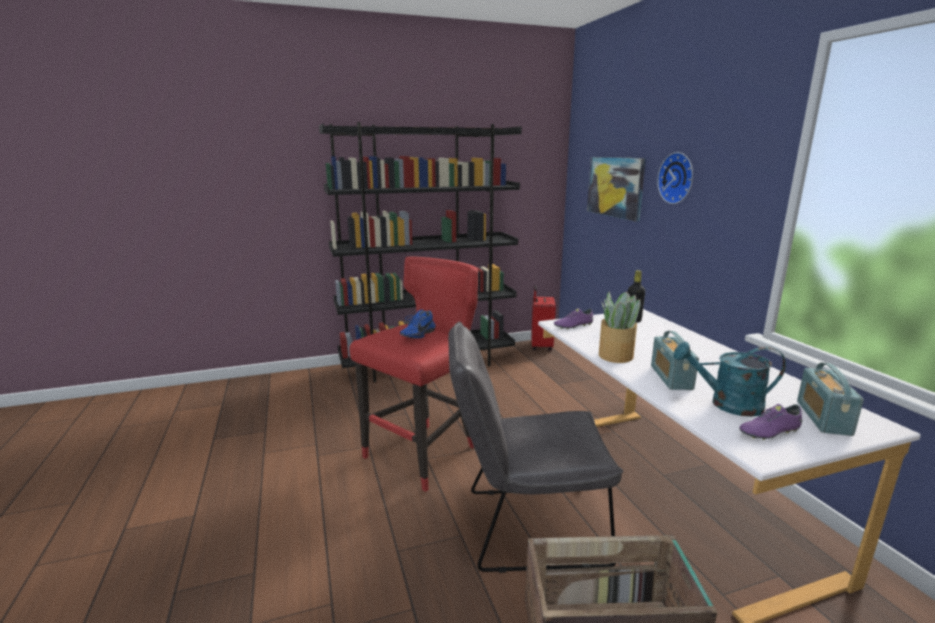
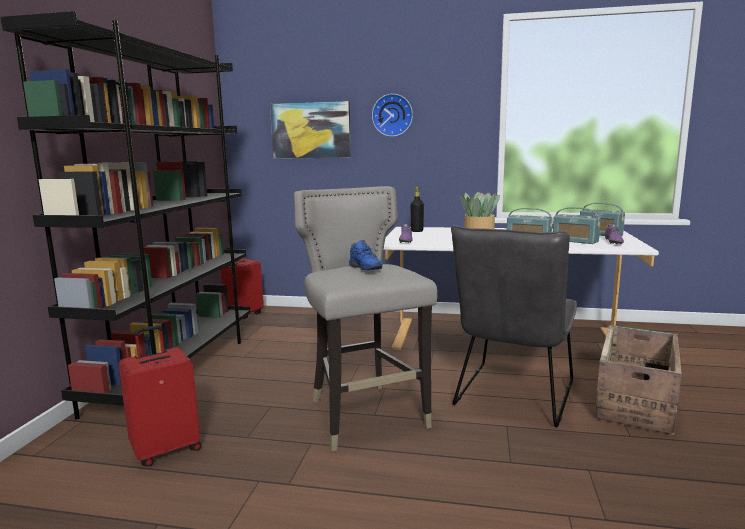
camera: 60 degrees left, 5 degrees down
(333, 402) = (166, 449): none -> red suitcase
(423, 454) = (364, 414): red stool -> grey stool
(727, 404) = (575, 241): turquoise watering can -> radio

